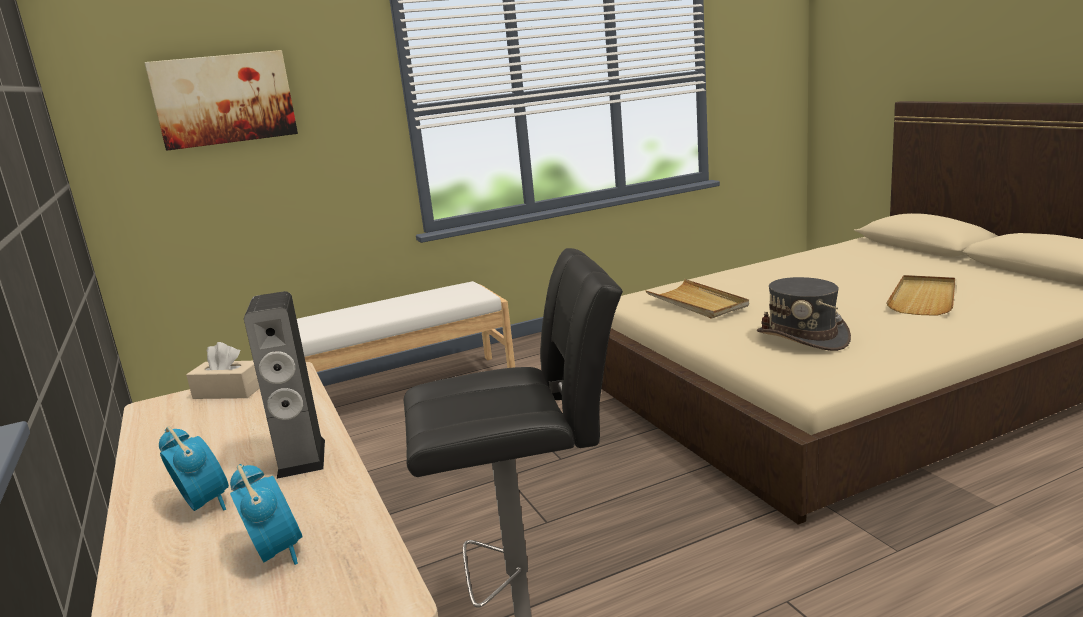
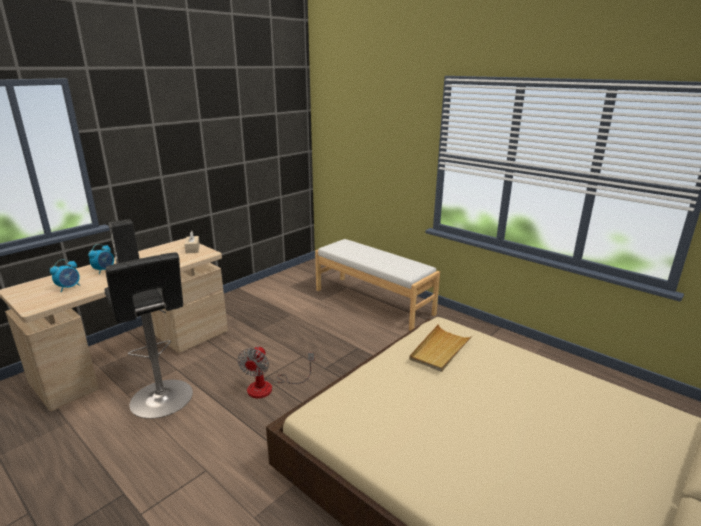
camera: 65 degrees right, 5 degrees up
(224, 99) = (362, 128): picture -> none
(579, 518) = (269, 387): none -> fan
(802, 338) = (393, 403): grey hat -> none
(923, 298) = (522, 470): beige tray -> none

